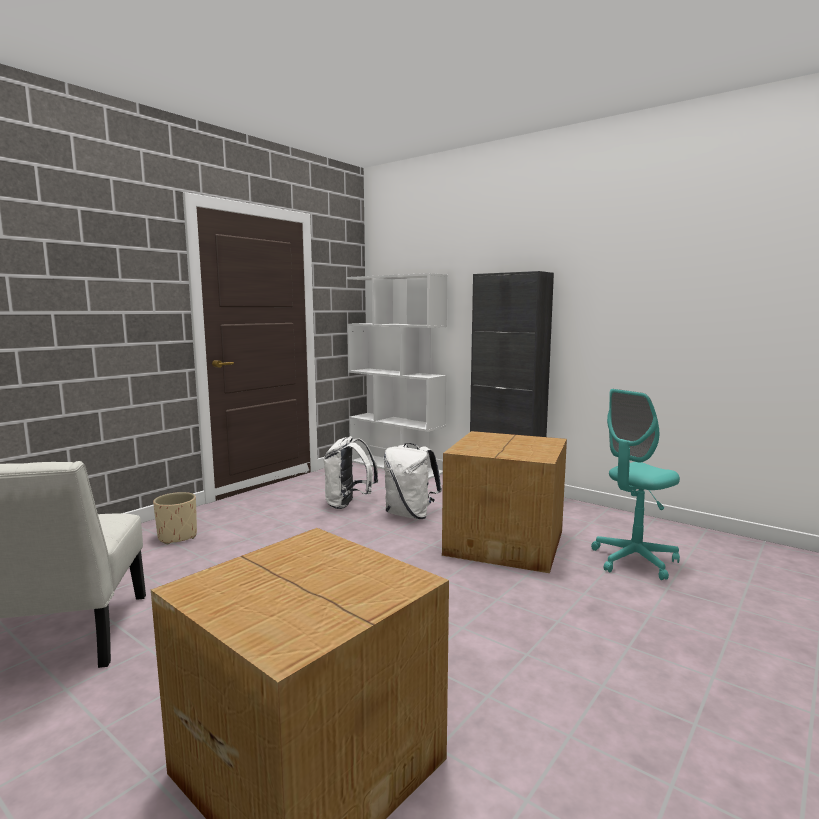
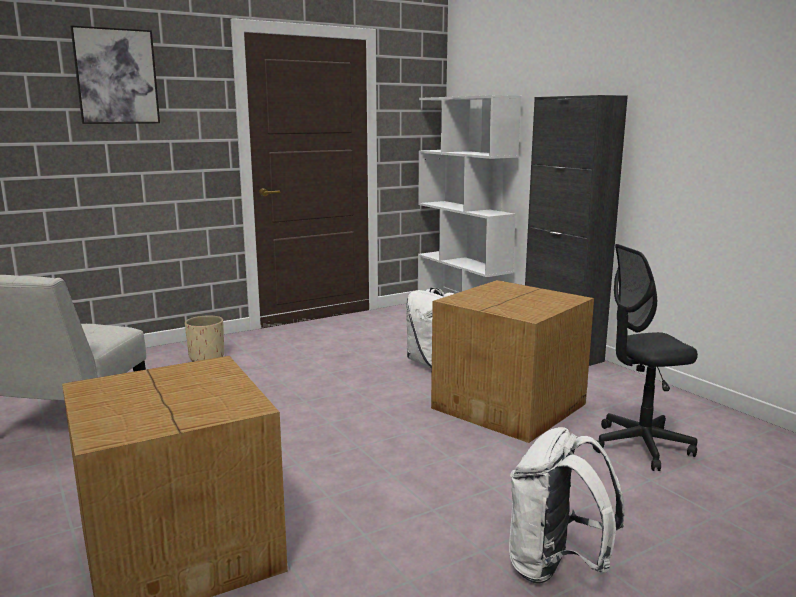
camera: 20 degrees right, 5 degrees up
(65, 242) = (116, 76): none -> picture
(348, 504) = (380, 347): white backpack -> white backpack (556, 567)
(634, 561) = (640, 446): turquoise office chair -> black office chair

